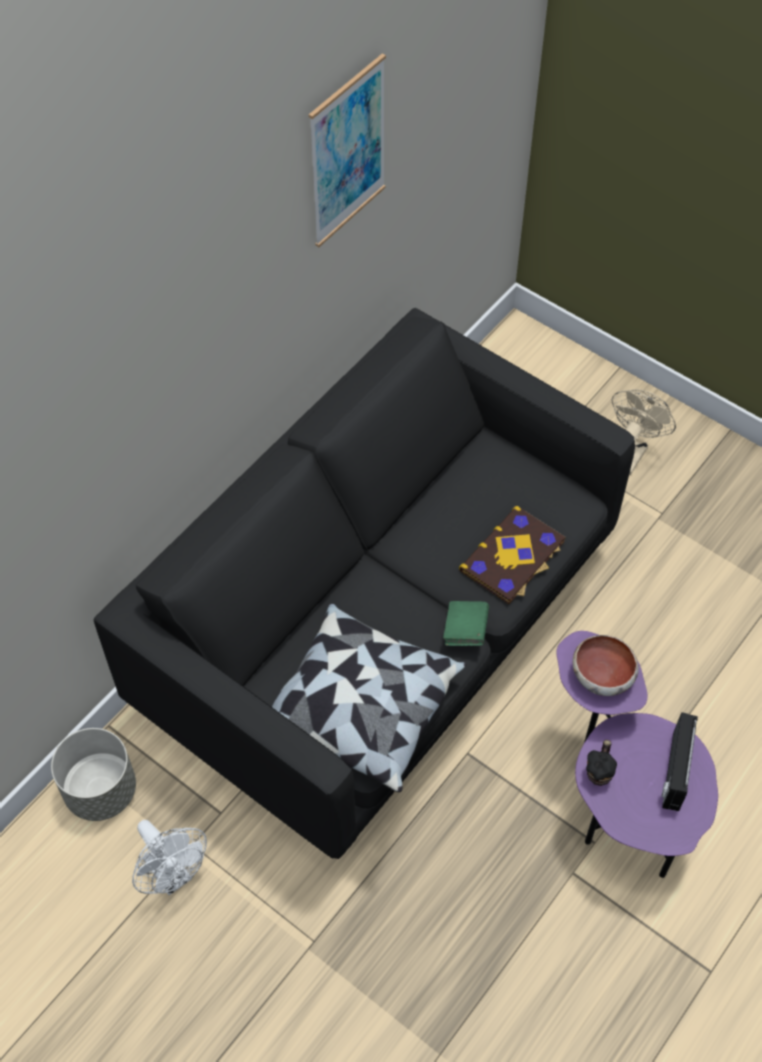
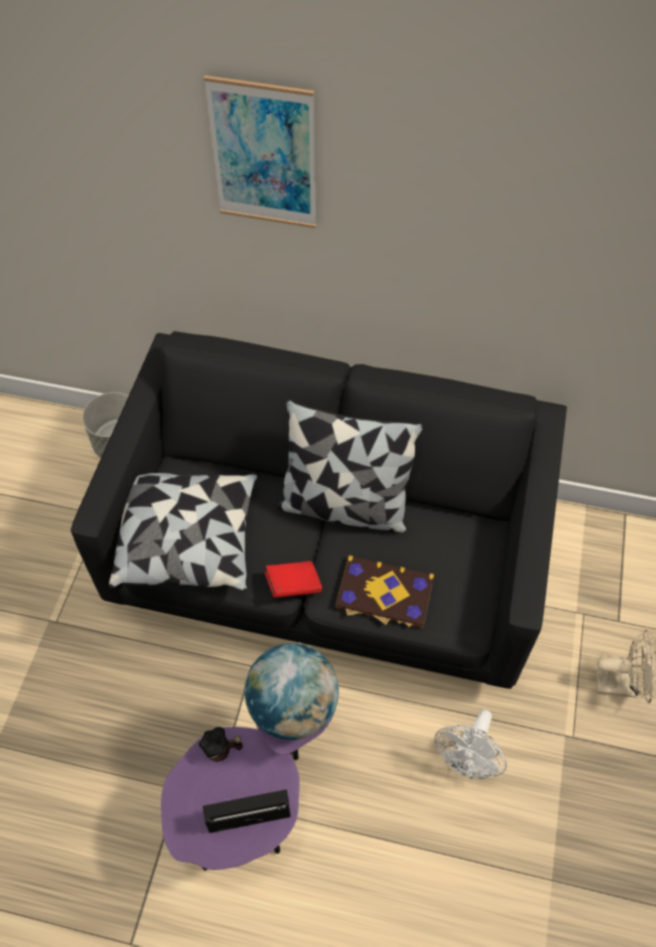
camera: 65 degrees right, 0 degrees up
(173, 875) = (74, 513): white fan -> white fan (466, 761)
(347, 152) = (531, 194): picture -> picture (264, 155)
(395, 549) = (344, 506): none -> pillow
(465, 631) = (293, 585): green book -> red book
(603, 675) = (293, 707): bowl -> globe

